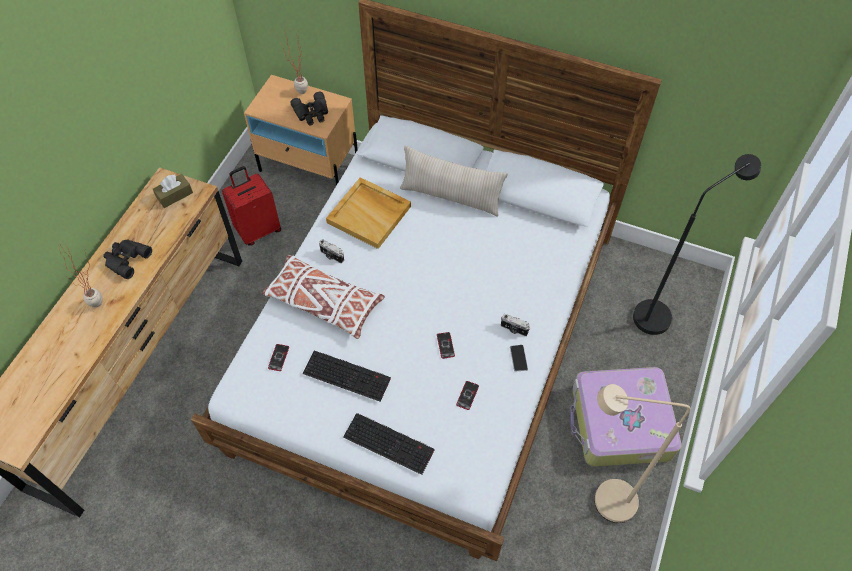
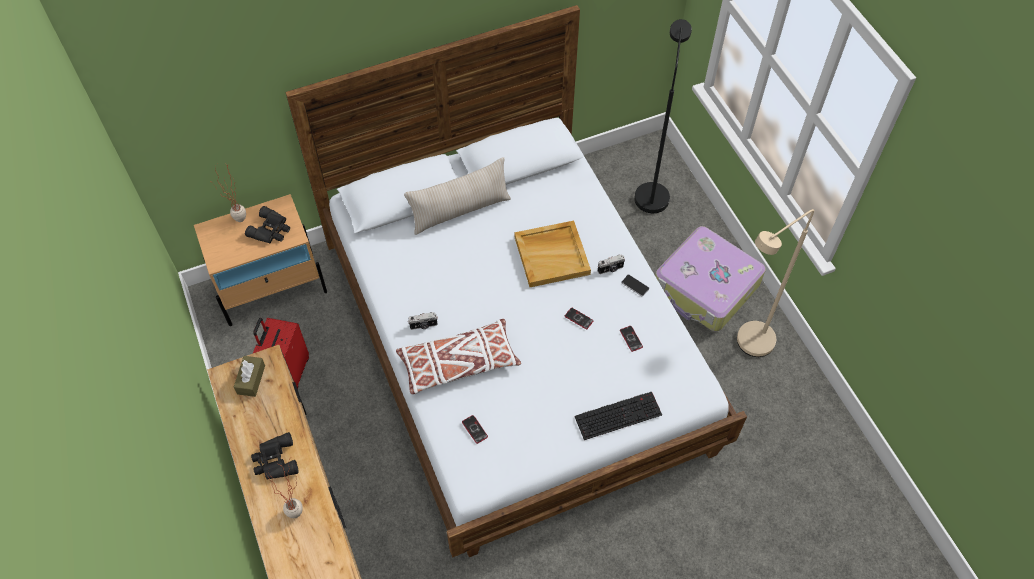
camera: 45 degrees left, 0 degrees up
(348, 375) = (539, 396): keyboard -> none
(370, 214) = (415, 272): beige tray -> beige tray (552, 255)

